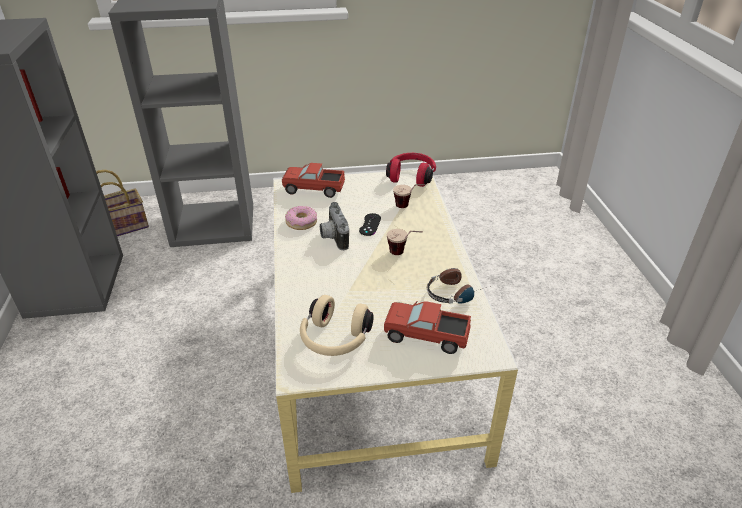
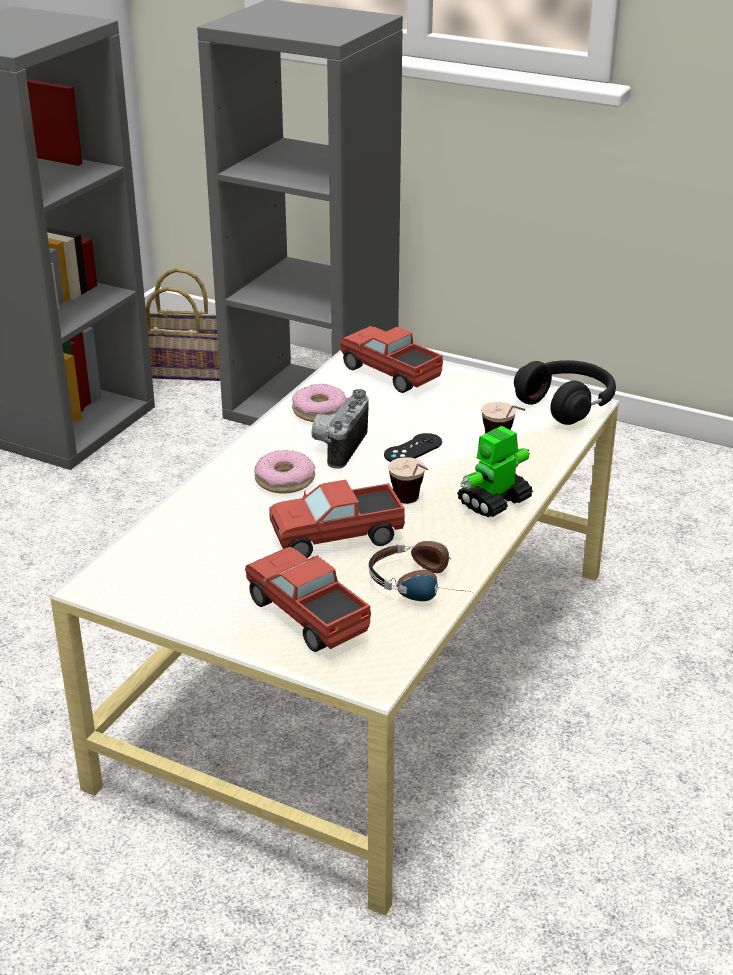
camera: 35 degrees right, 5 degrees down
(328, 267) = (285, 480): none -> donut
(335, 339) = (187, 568): beige headphones -> none
(390, 287) = (337, 538): none -> toy truck
(411, 176) = (567, 405): red headphones -> black headphones
(437, 237) = (493, 502): none -> toy robot

